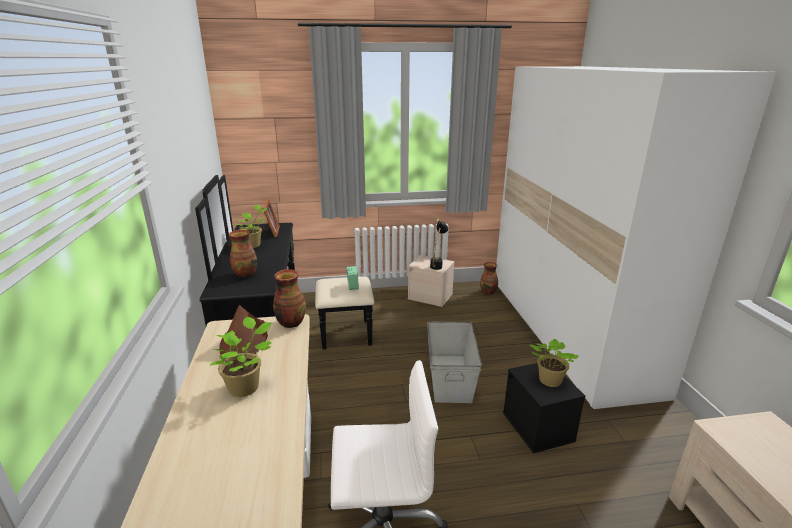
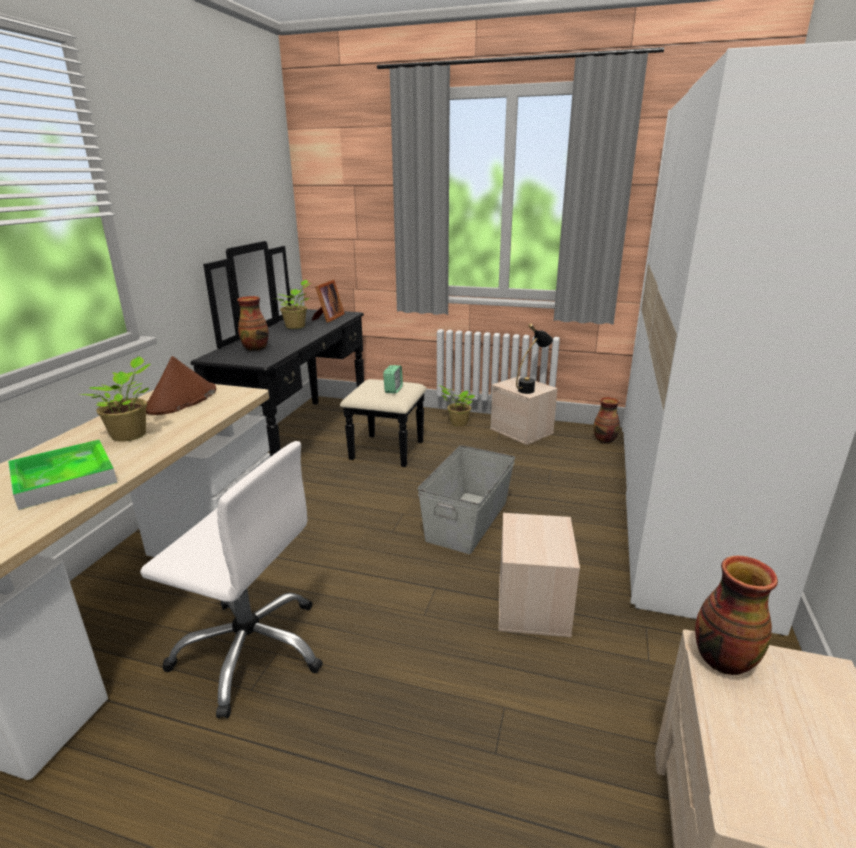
camera: 25 degrees right, 0 degrees up
(243, 448) = (64, 478): none -> tray
(290, 323) = (241, 393): vase -> vase (722, 659)
(539, 427) = (534, 605): black storage box -> beige storage box
(548, 381) = (543, 538): potted plant -> potted plant (457, 423)

